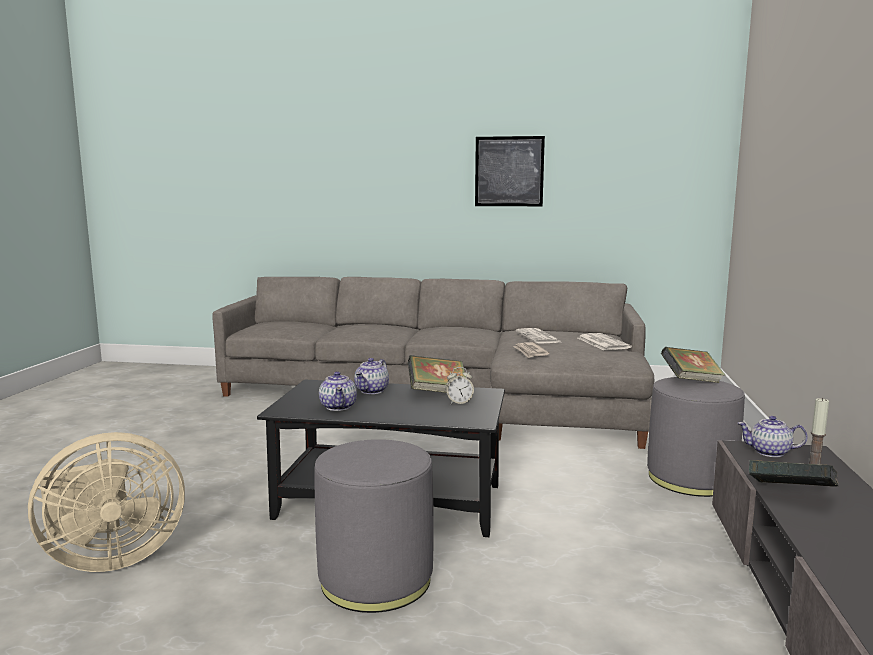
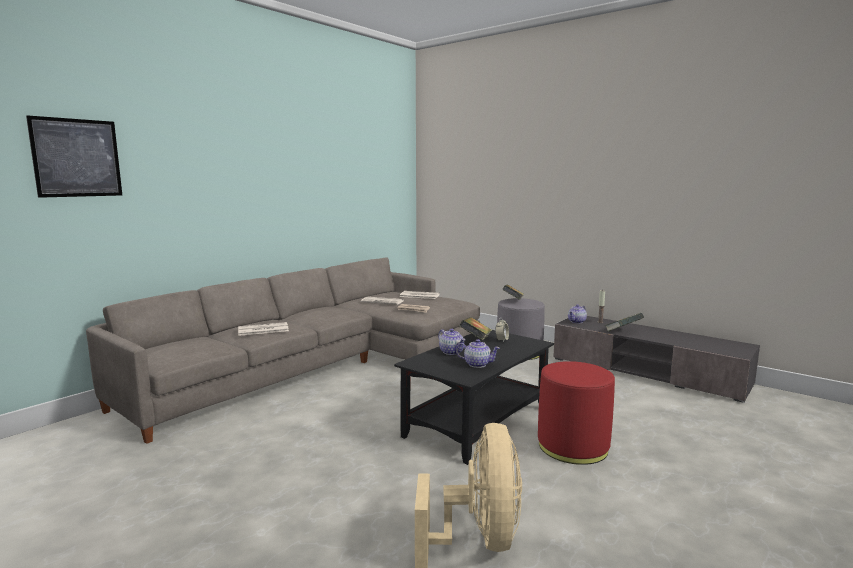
camera: 60 degrees left, 0 degrees up
(357, 329) = (262, 330): none -> newspaper
(376, 579) = (573, 446): grey ottoman -> red ottoman
(509, 171) = (307, 183): picture -> picture (77, 158)

